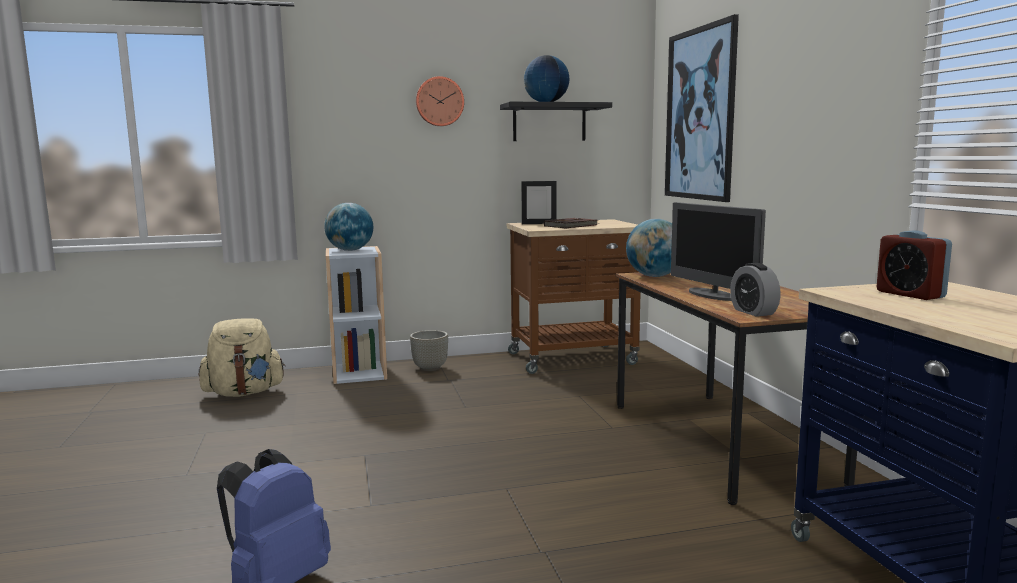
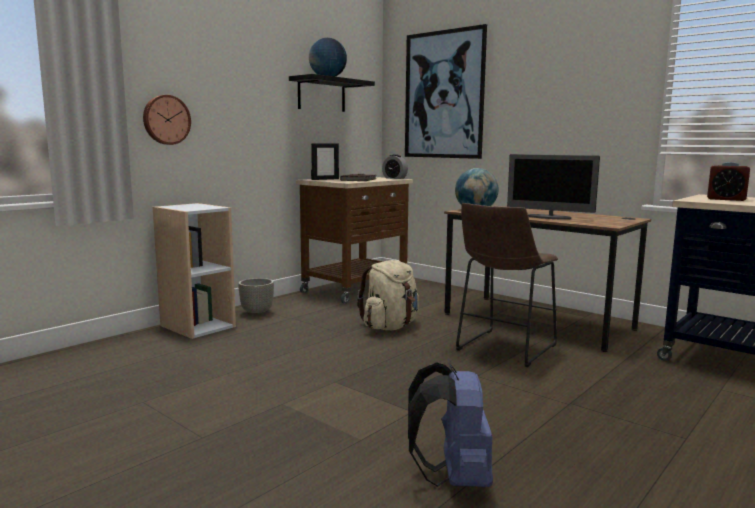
camera: 35 degrees left, 0 degrees up
(244, 393) = (110, 362): beige backpack -> beige backpack (390, 327)
(350, 250) = (189, 207): globe -> none
(439, 101) = (244, 68): wall clock -> wall clock (166, 120)
(600, 465) = (503, 349): none -> brown stool
(753, 312) = (603, 223): alarm clock -> alarm clock (394, 178)

